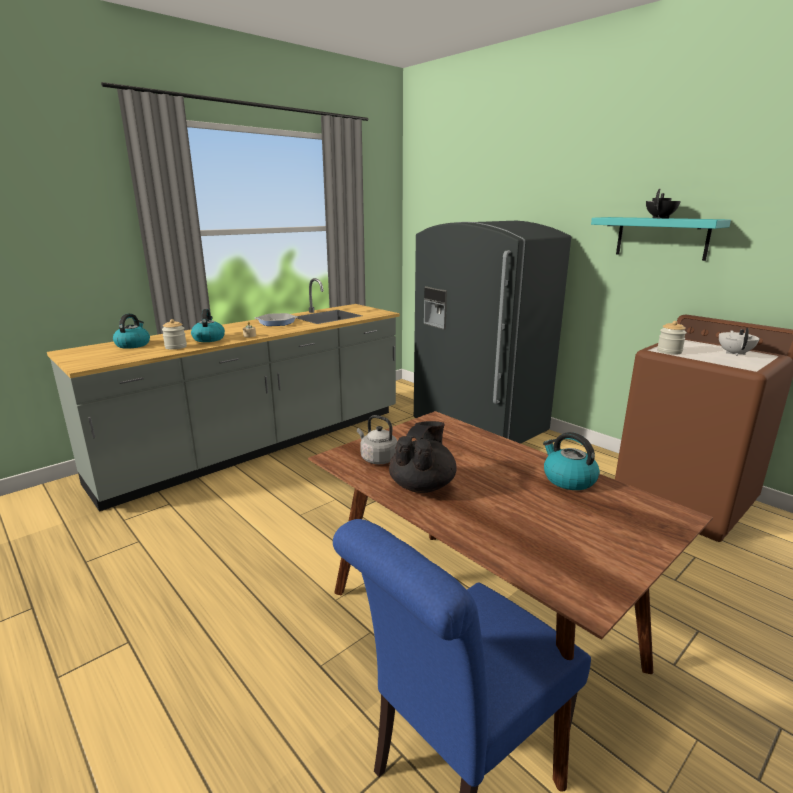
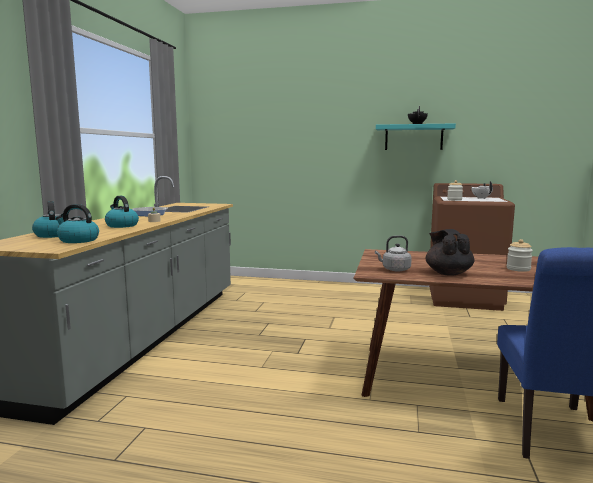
camera: 35 degrees left, 10 degrees down
(176, 347) = (108, 231): jar -> jar (518, 269)
(478, 425) = (300, 289): grey fridge -> none
(568, 479) = (500, 258): kettle -> kettle (78, 240)

